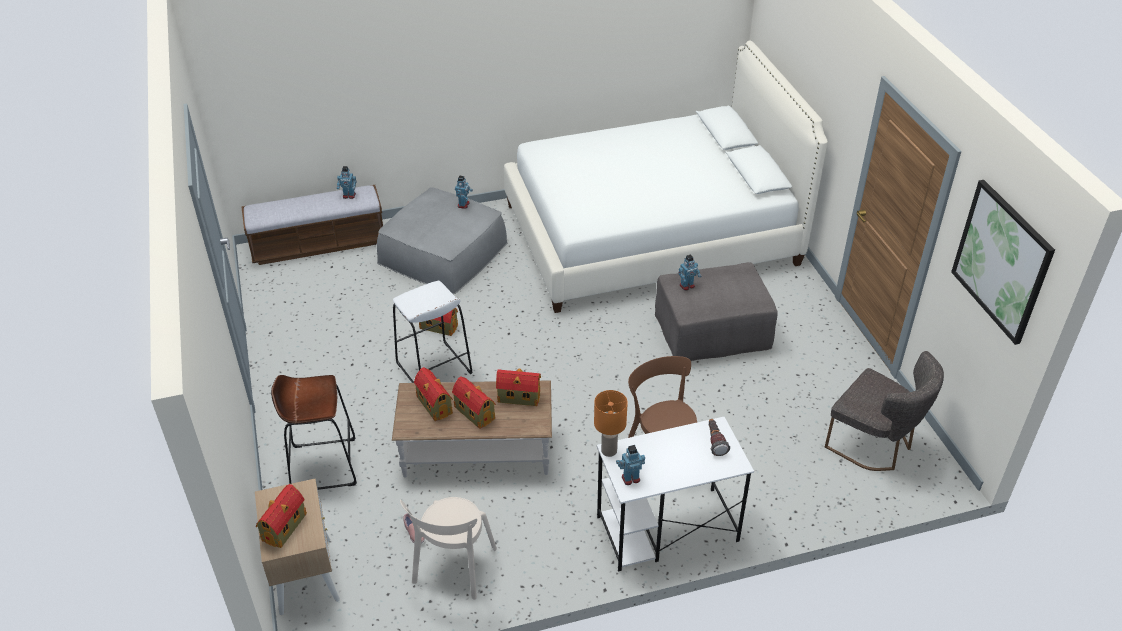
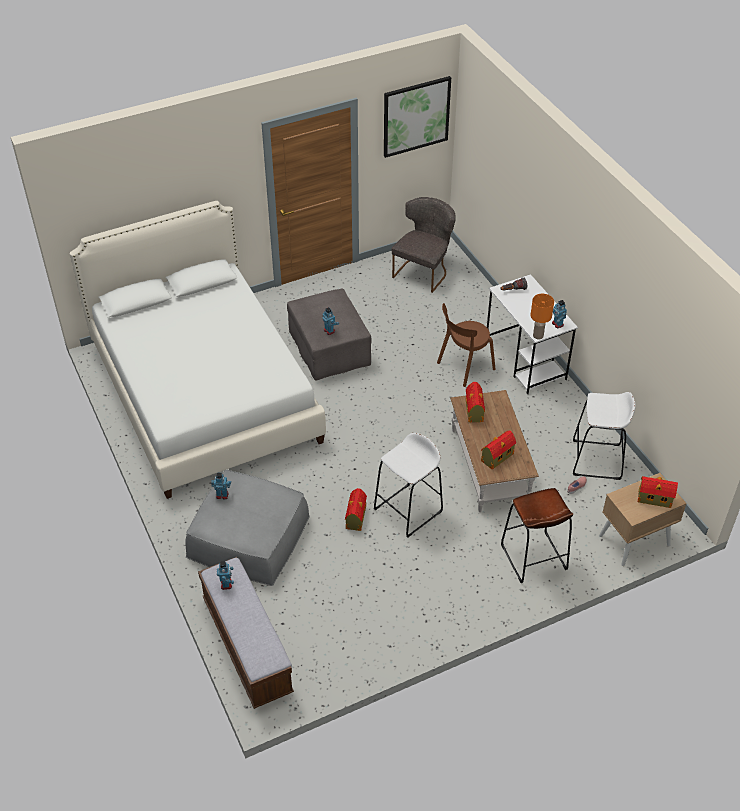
camera: 100 degrees left, 5 degrees up
(453, 569) = (596, 460): beige chair -> white stool
(474, 412) = (497, 433): toy house -> none

